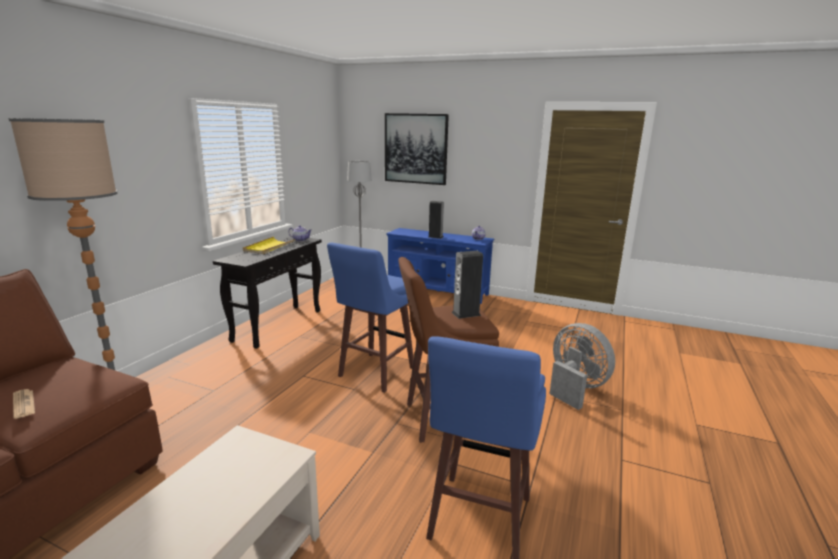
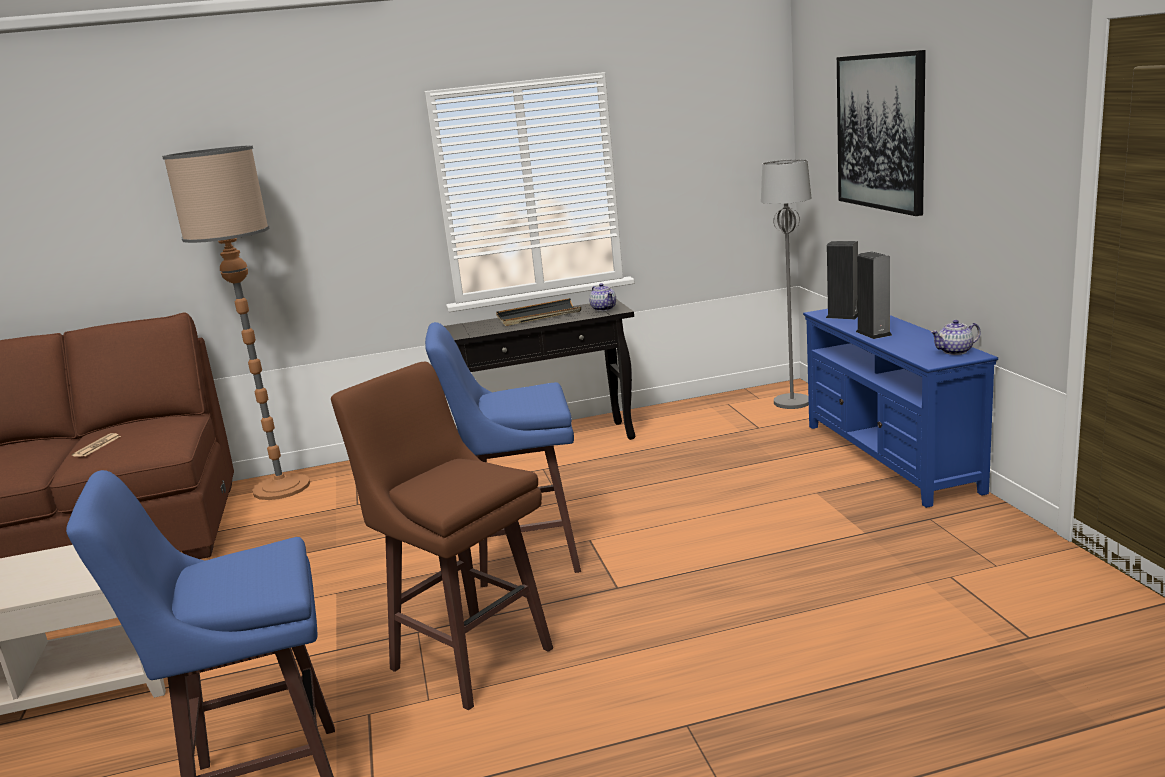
camera: 55 degrees right, 0 degrees up
(269, 247) = (538, 316): yellow tray -> black tray
(466, 314) = (462, 482): speaker -> speaker (843, 316)
(575, 388) = (747, 736): grey fan -> none

